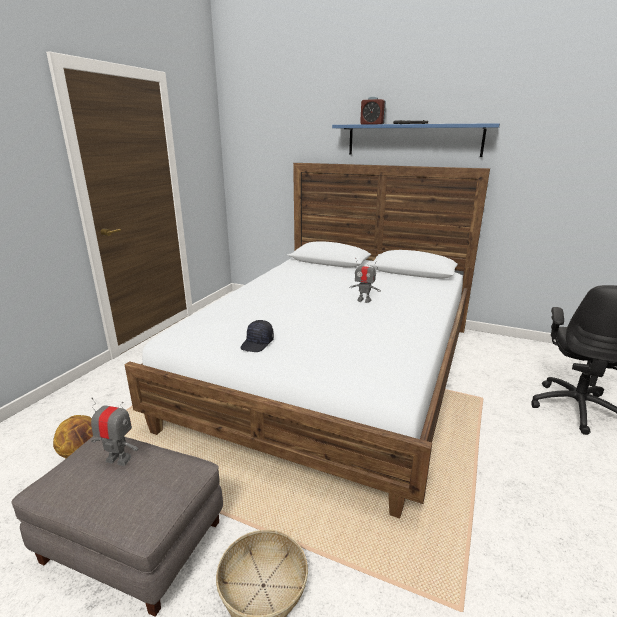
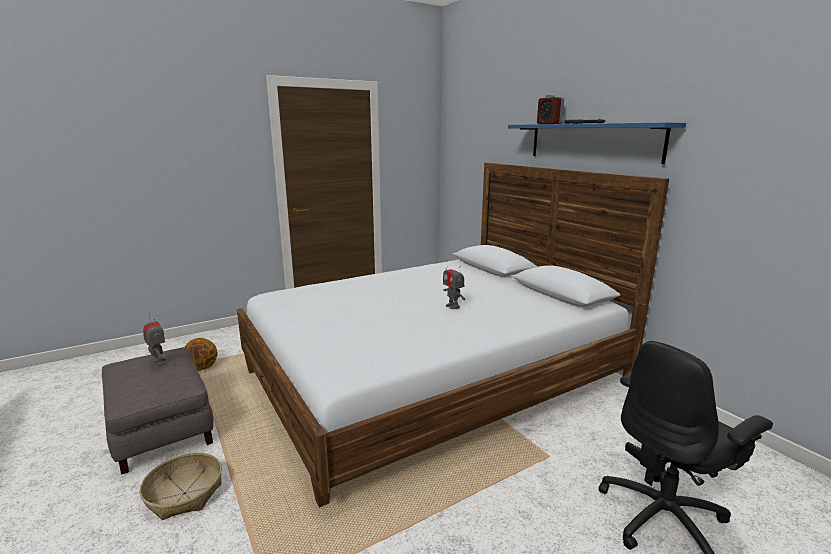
camera: 35 degrees right, 5 degrees down
(257, 343) = (306, 315): black cap -> none

